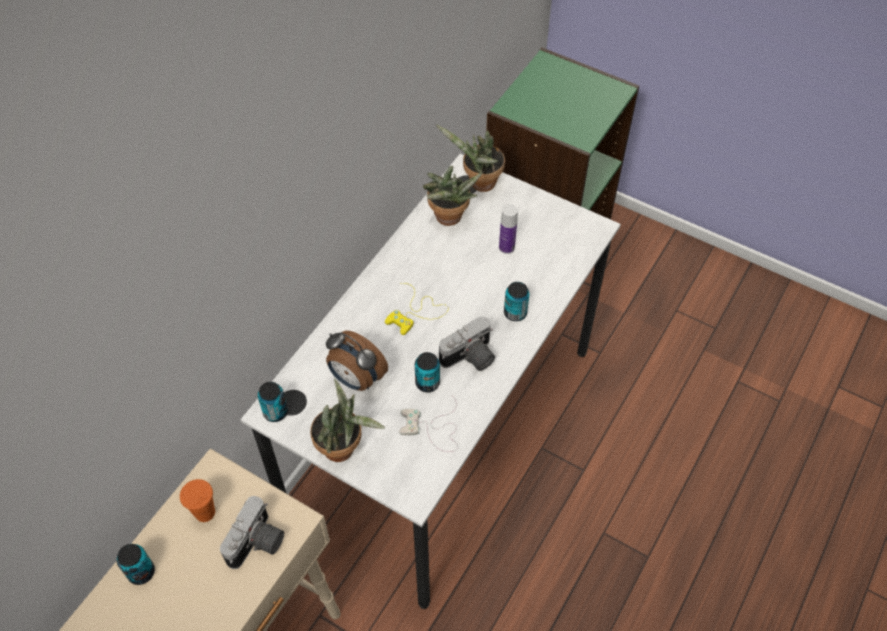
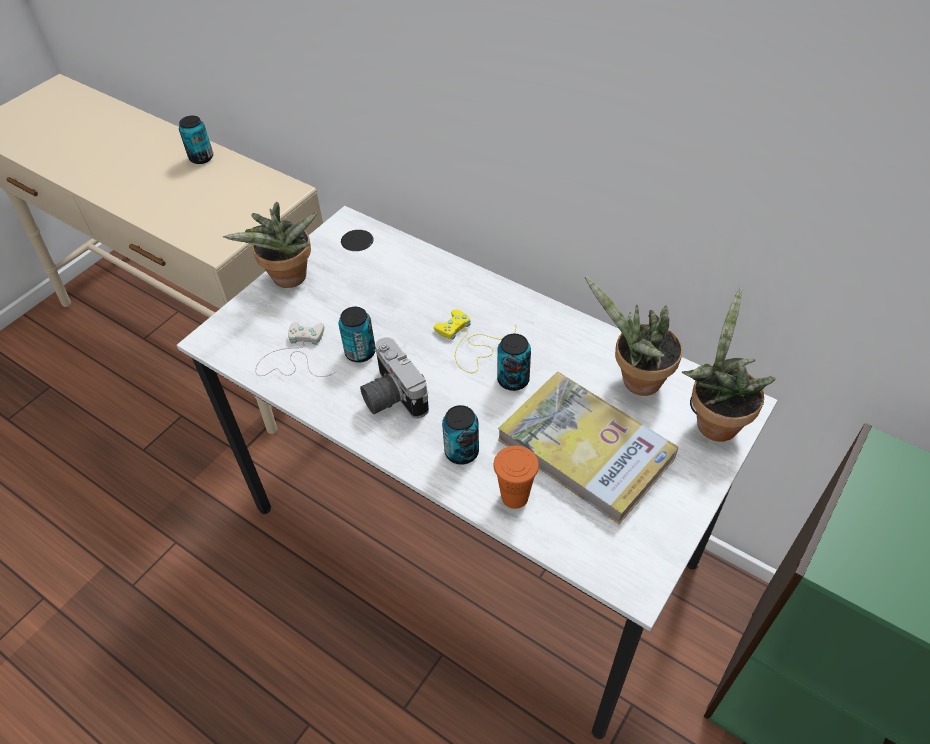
camera: 95 degrees right, 5 degrees down
(205, 512) = (246, 189): orange cup -> orange cup (514, 496)
(258, 544) = (200, 223): camera -> none
(275, 412) = (346, 228): can -> can (513, 380)
(356, 379) = (377, 289): alarm clock -> none
(506, 247) = (585, 449): bottle -> book

